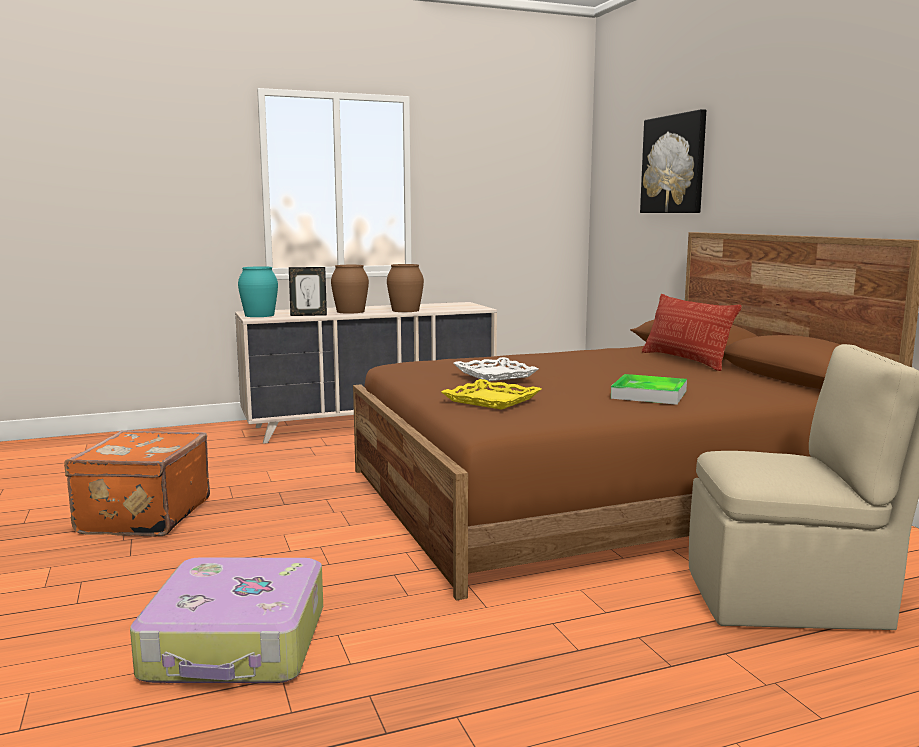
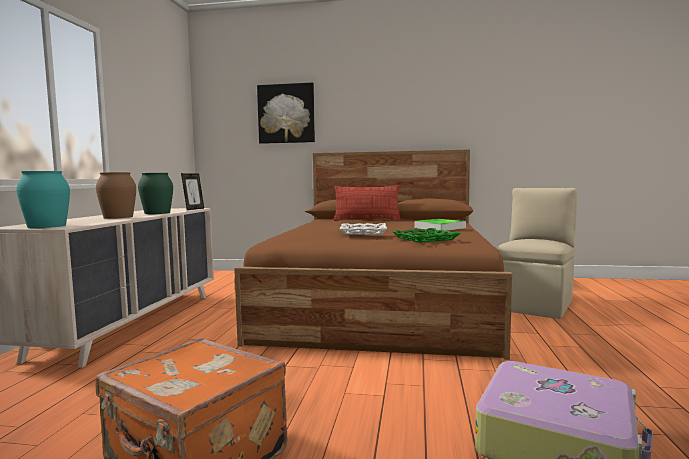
camera: 60 degrees left, 5 degrees down
(308, 315) = (100, 221): picture frame -> picture frame (193, 209)
(405, 310) = (157, 213): brown vase -> green vase
(492, 400) = (425, 239): yellow tray -> green tray

